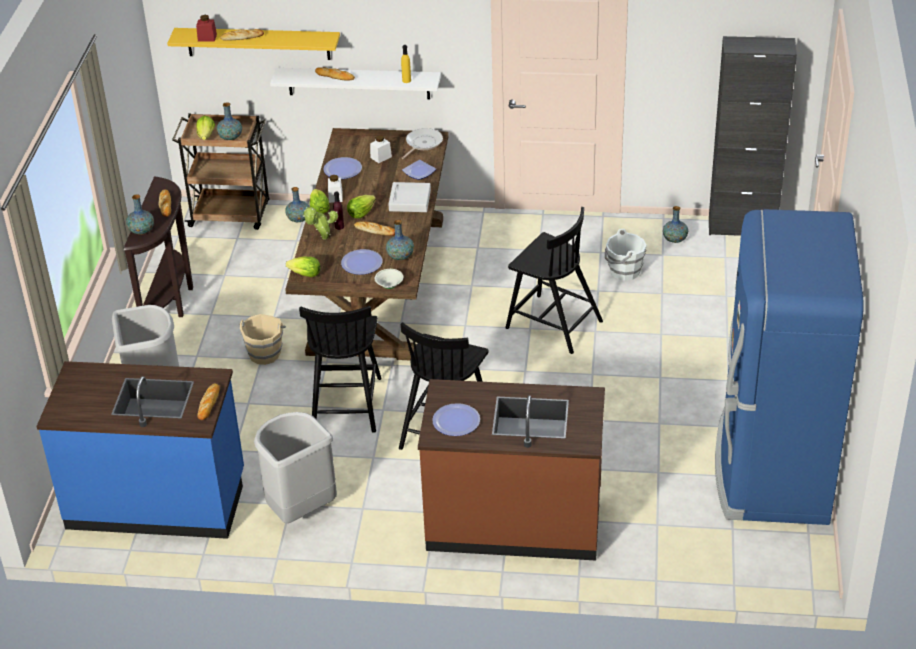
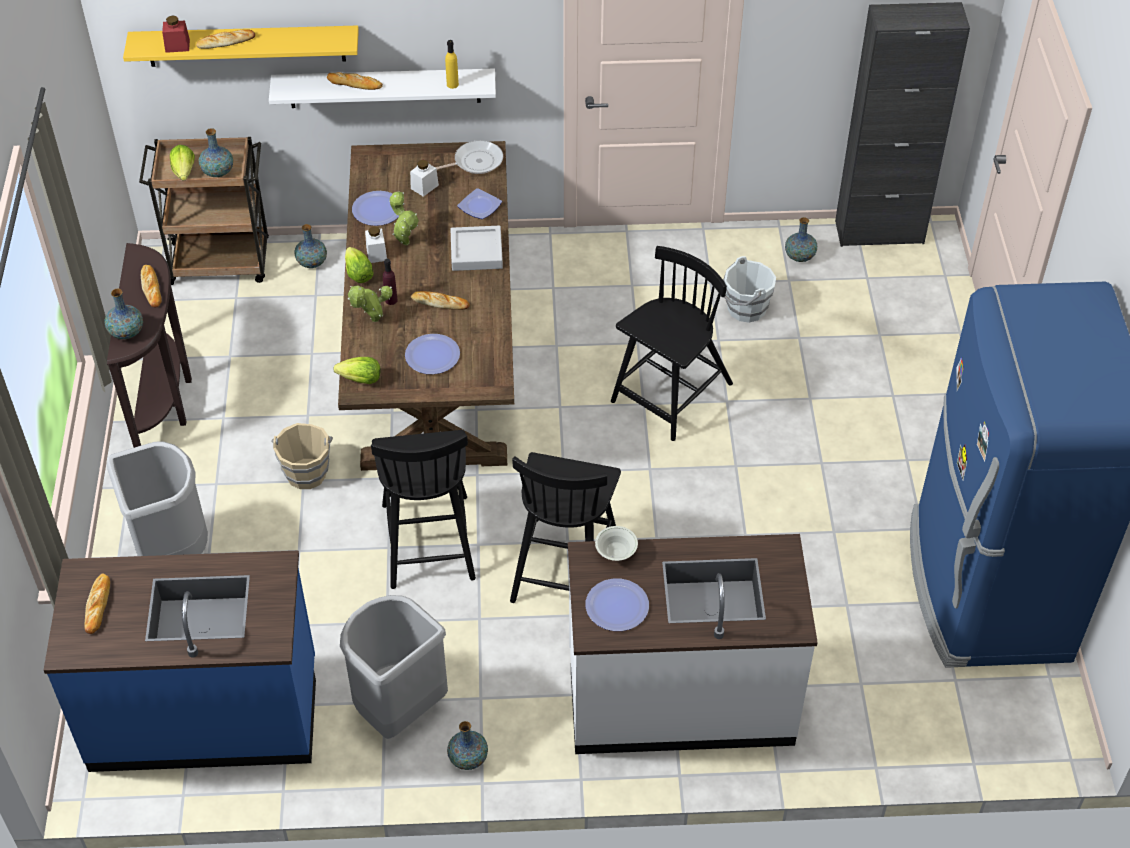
camera: 10 degrees left, 10 degrees up
(209, 403) = (277, 610): bread -> bread (98, 605)
(358, 190) = (405, 241): none -> potted plant
(361, 213) = (416, 277): lettuce -> none
(389, 286) = (476, 388): white bowl -> white bowl (616, 552)
(400, 256) = (481, 341): vase -> vase (468, 758)
(422, 143) = (475, 162): frying pan -> frying pan turned 45 degrees clockwise
(514, 521) = (680, 697): brown counter -> white counter
(552, 324) = (670, 394): black chair -> black chair turned 75 degrees counterclockwise

